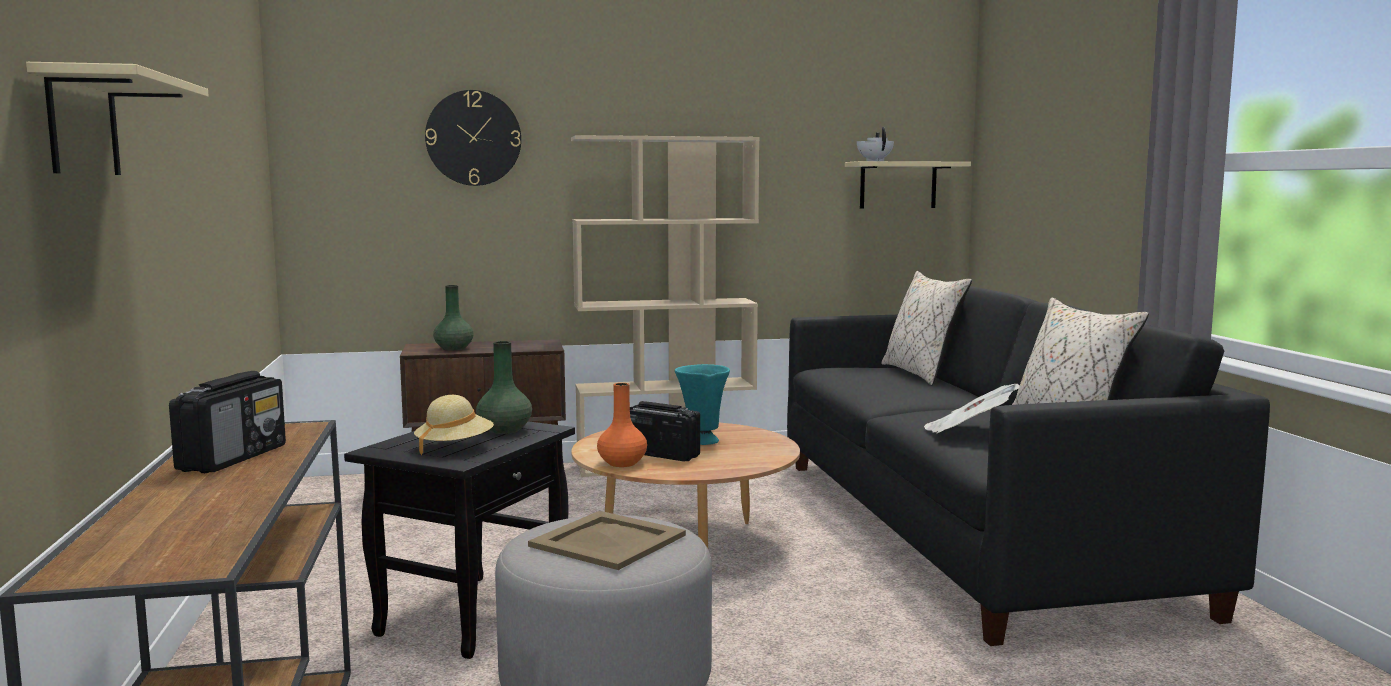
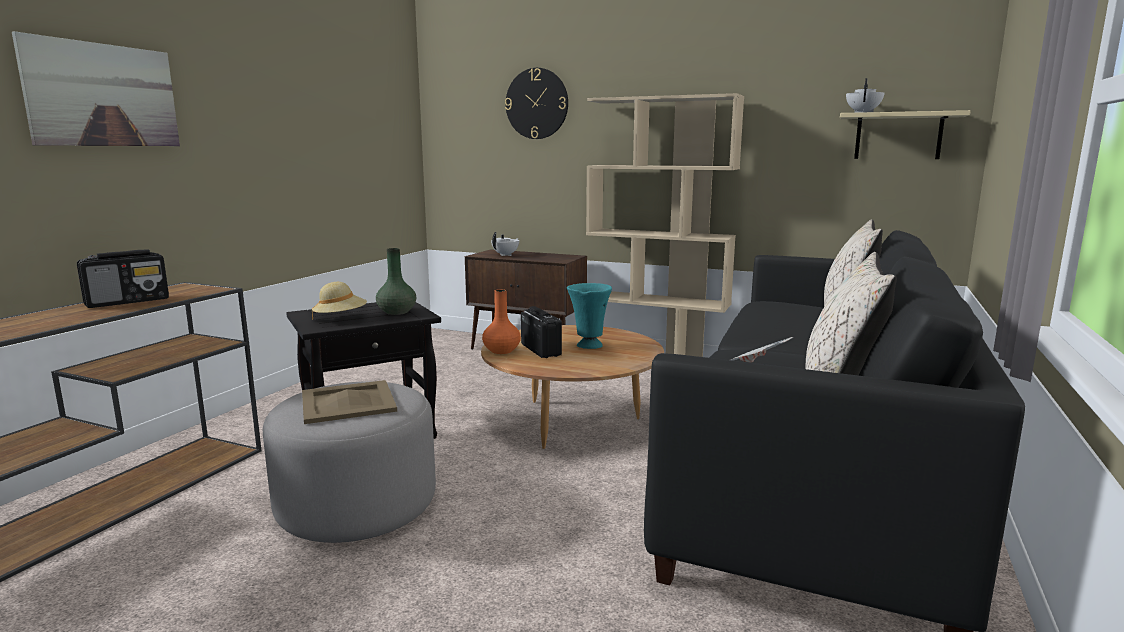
camera: 35 degrees right, 5 degrees up
(83, 125) = (103, 95): beige shelf -> picture
(454, 348) = (506, 255): green vase -> white teapot

